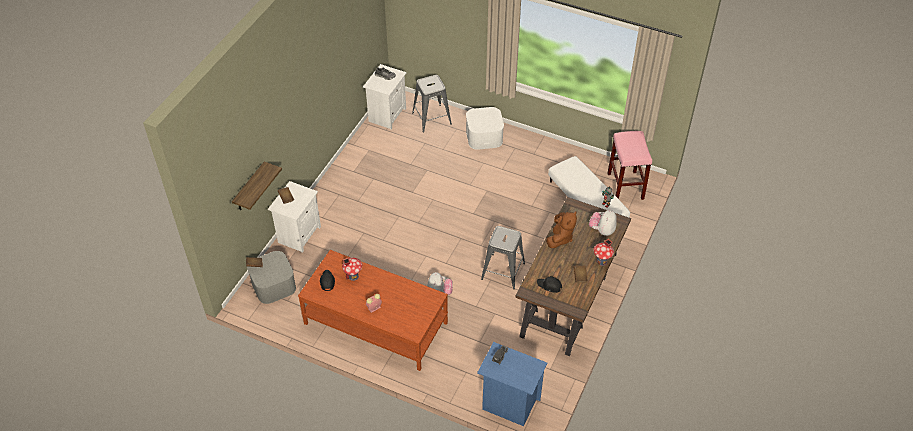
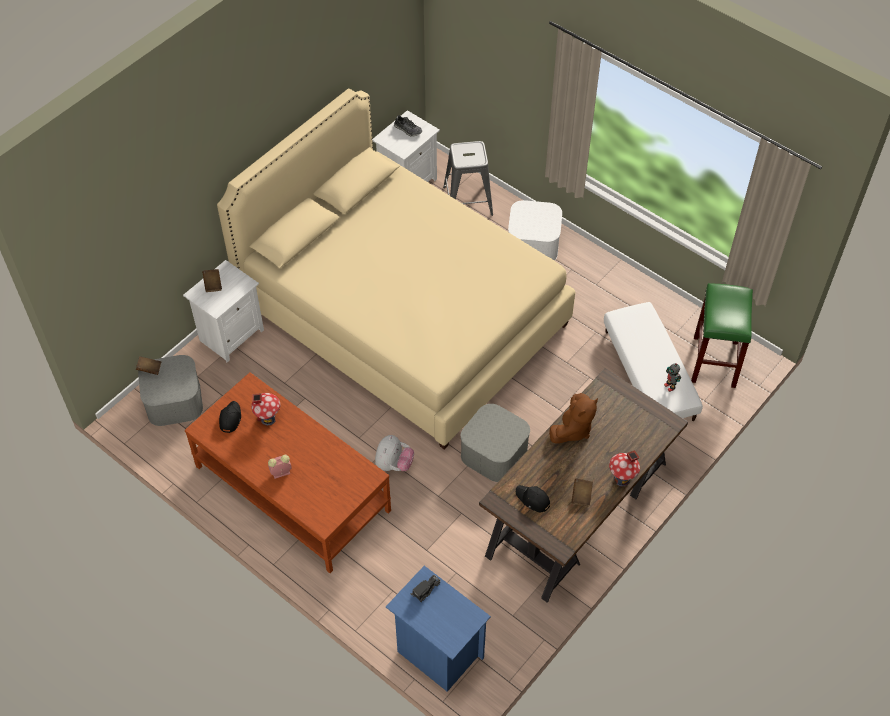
camera: 15 degrees right, 5 degrees up
(249, 188) = (152, 265): shelf -> none
(413, 198) = (403, 315): none -> beige bed
(503, 271) = (494, 452): grey stool -> grey storage box
(602, 230) = (638, 431): plush toy -> none
(626, 186) = (714, 362): pink stool -> green stool

